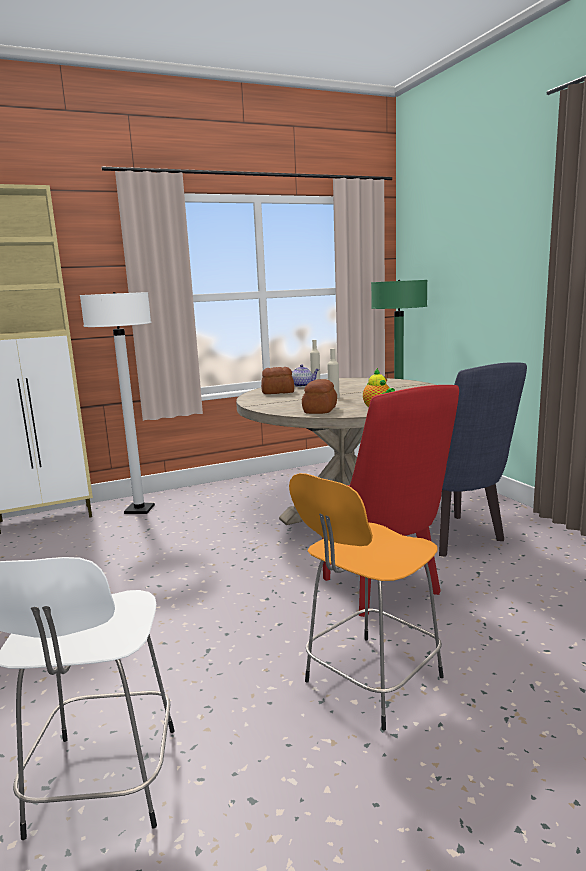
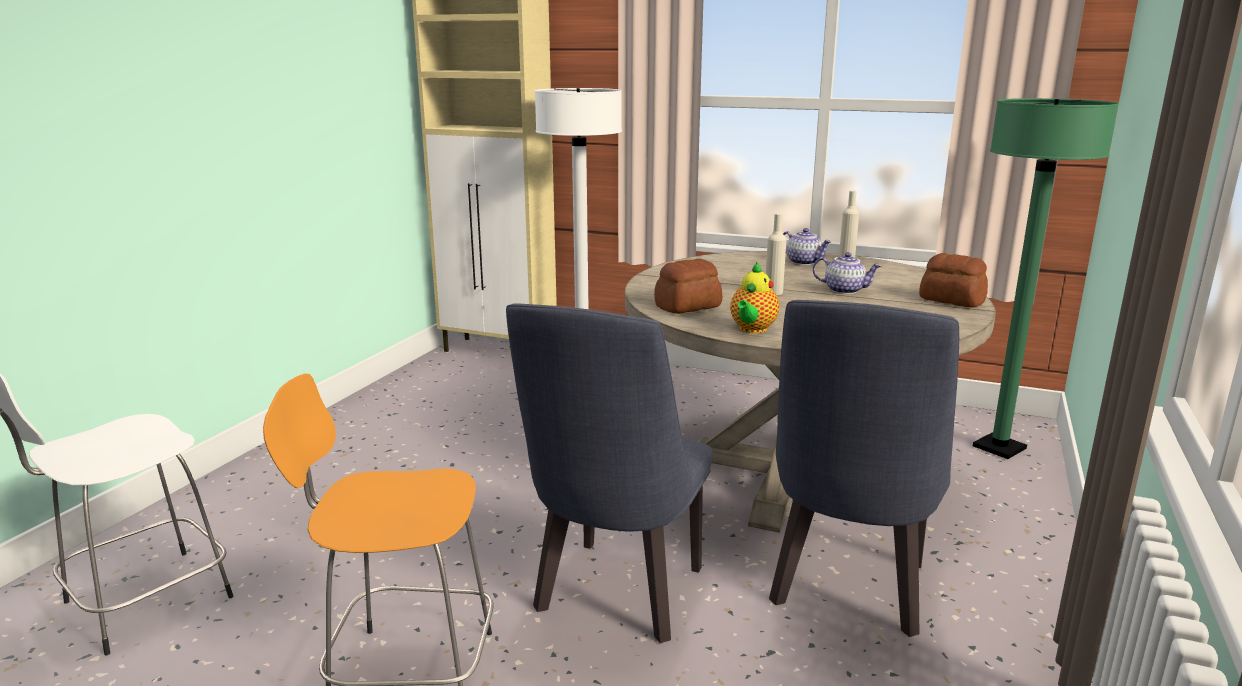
camera: 45 degrees right, 5 degrees up
(277, 392) = (740, 264): bread -> bread (951, 300)
(358, 389) = (845, 290): none -> teapot
(385, 591) = (616, 598): red chair -> blue chair

